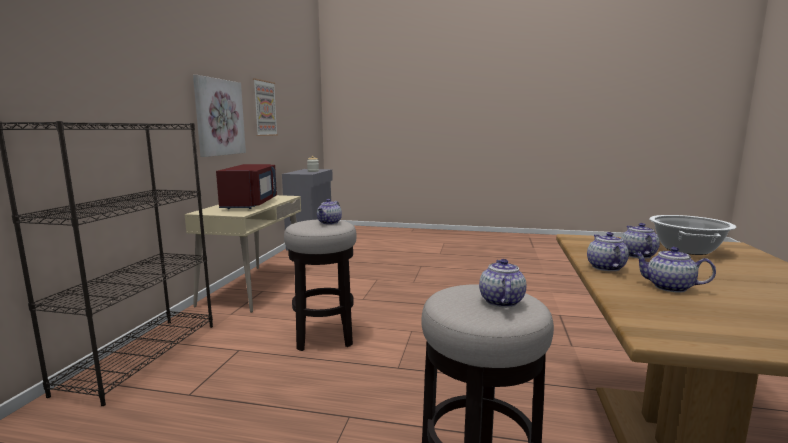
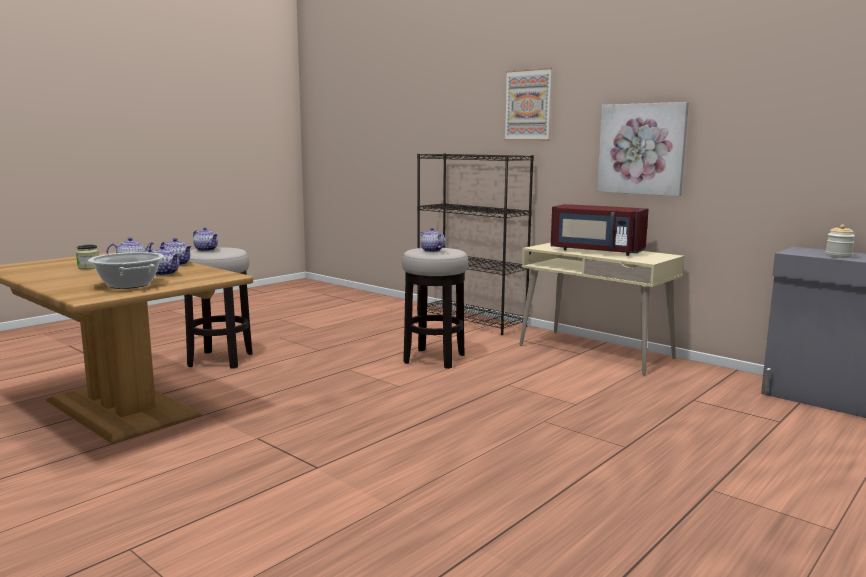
camera: 120 degrees right, 0 degrees up
(264, 108) = (765, 133): picture -> picture (528, 105)
(746, 297) = (89, 267): none -> jar

